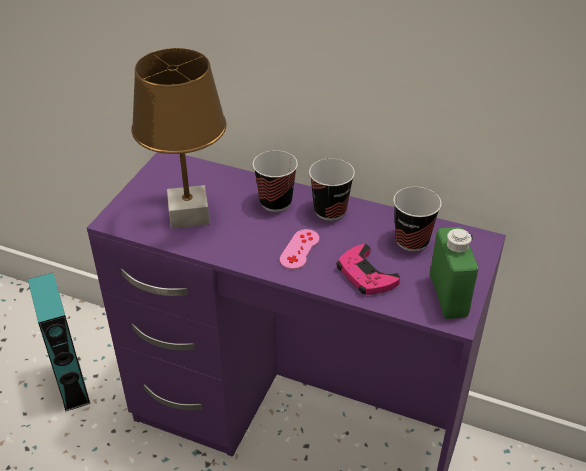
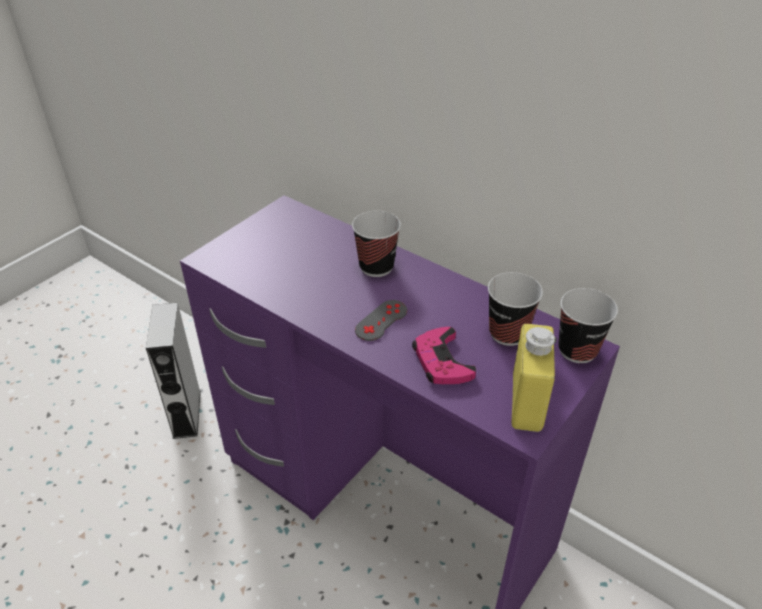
camera: 15 degrees right, 0 degrees up
(71, 384) = (187, 414): turquoise speaker -> grey speaker
(188, 216) = (282, 265): brown table lamp -> none
(299, 249) = (381, 320): pink game controller -> grey game controller
(330, 211) = (430, 285): cup -> cup (577, 350)
(448, 296) = (526, 403): green bottle -> yellow bottle

